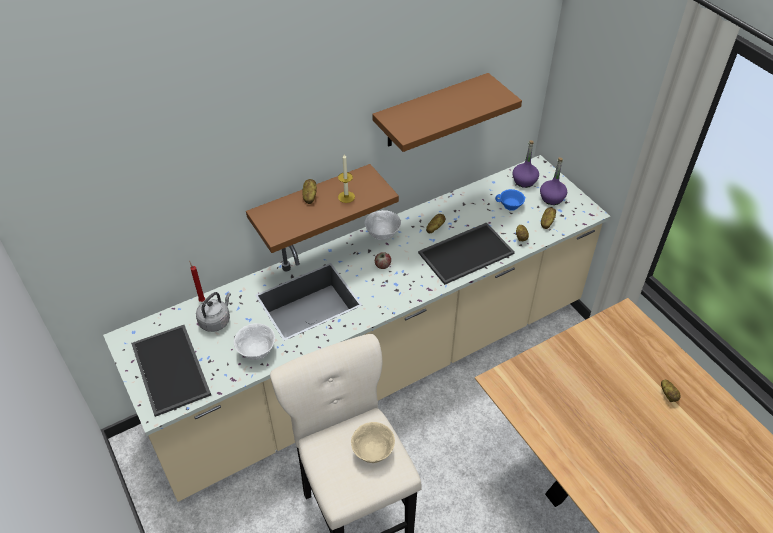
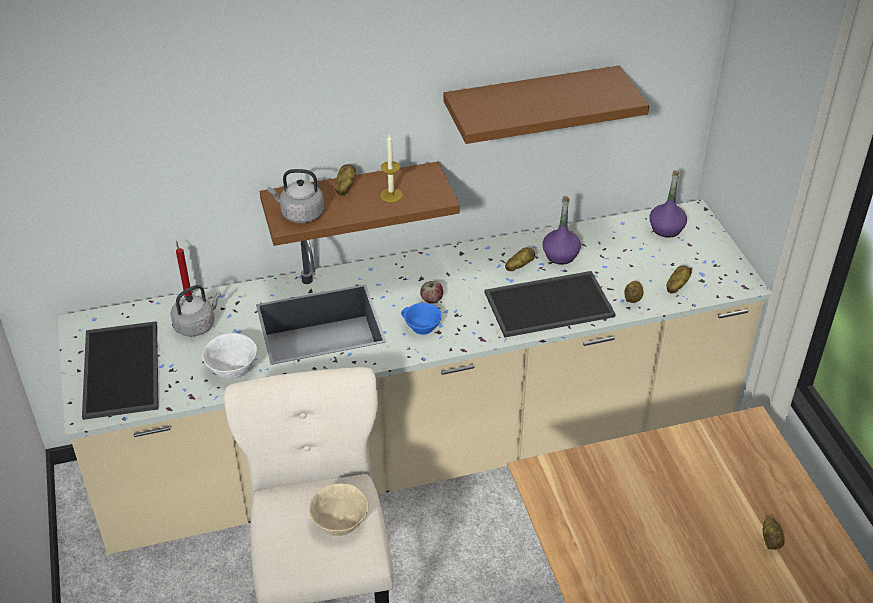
camera: 15 degrees right, 5 degrees down
(284, 224) = (300, 214): none -> grey kettle
(383, 235) = (446, 263): white bowl -> none
(509, 206) = (633, 256): blue cup -> blue cup (421, 327)
(552, 198) = (696, 257): purple bottle -> purple bottle (560, 255)

